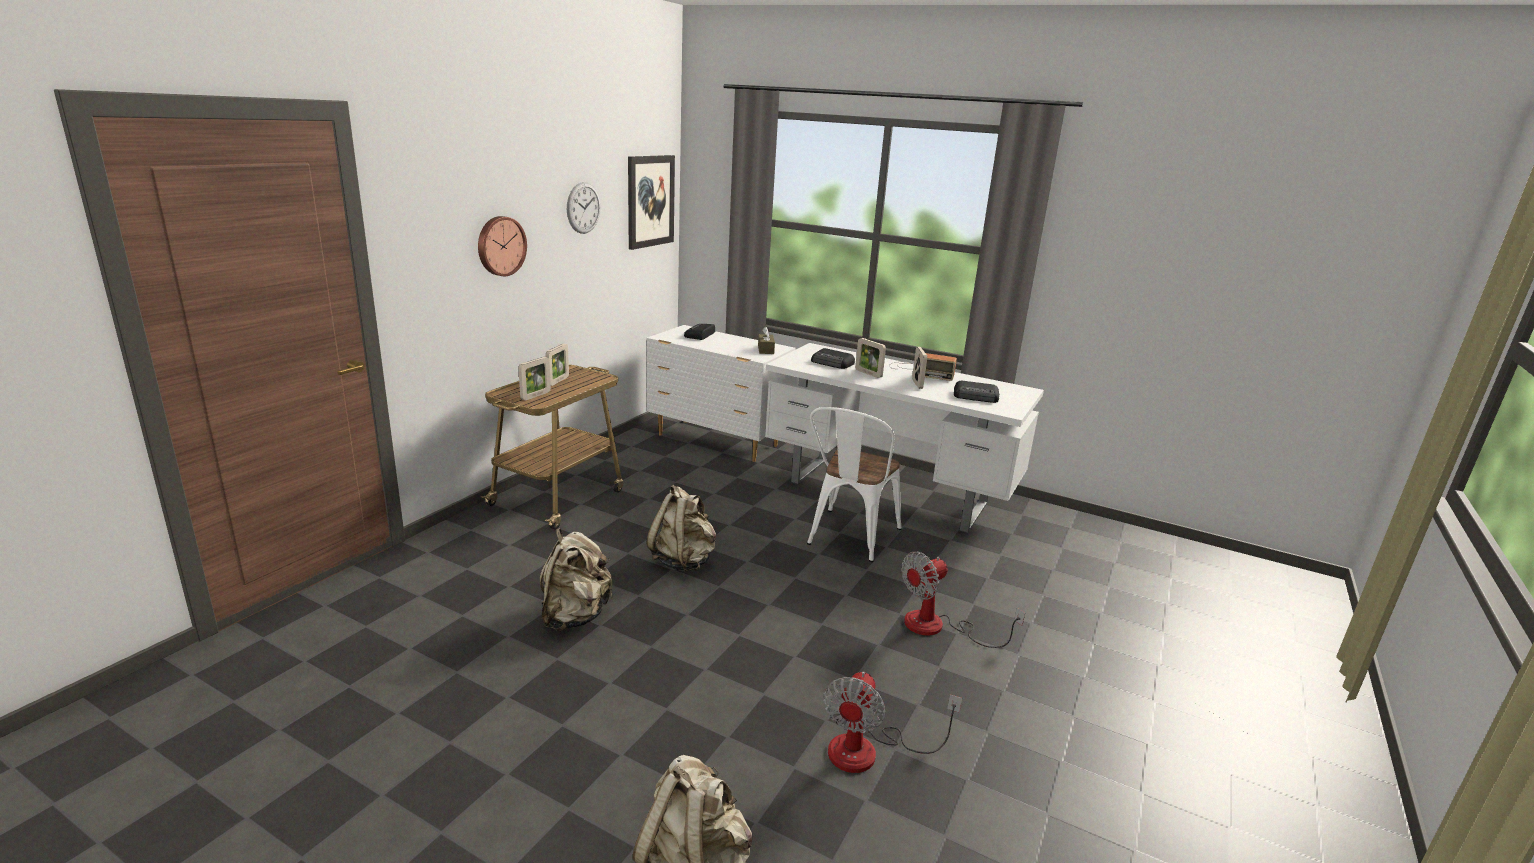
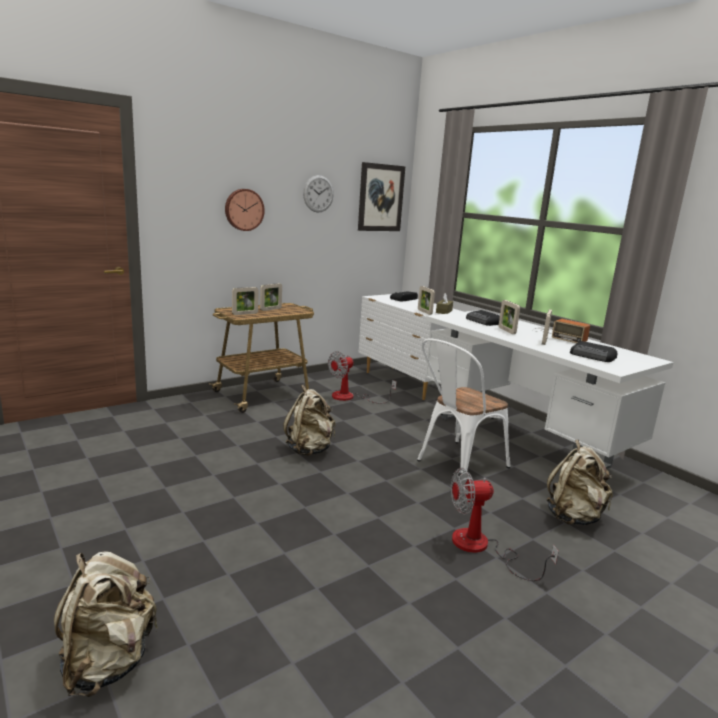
camera: 25 degrees right, 5 degrees down
(575, 616) = (202, 465): beige backpack -> beige backpack (574, 517)
(746, 354) = (424, 312): none -> picture frame
(869, 751) = (331, 624): fan -> fan (351, 397)

